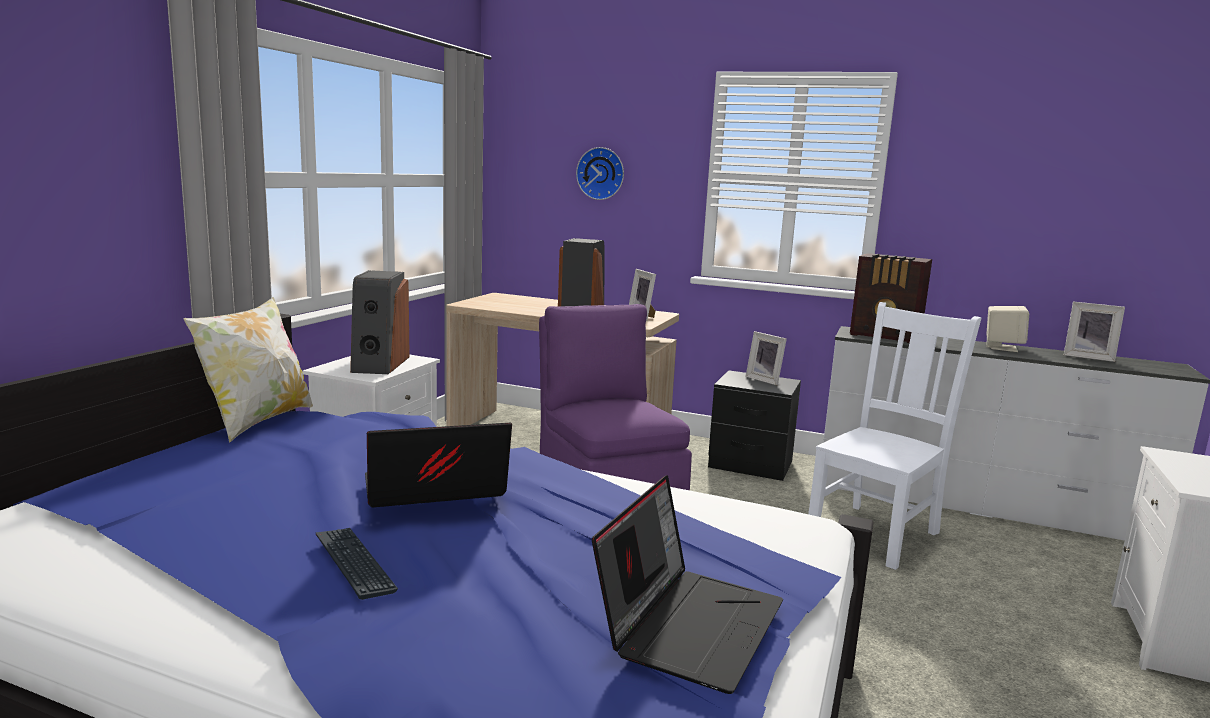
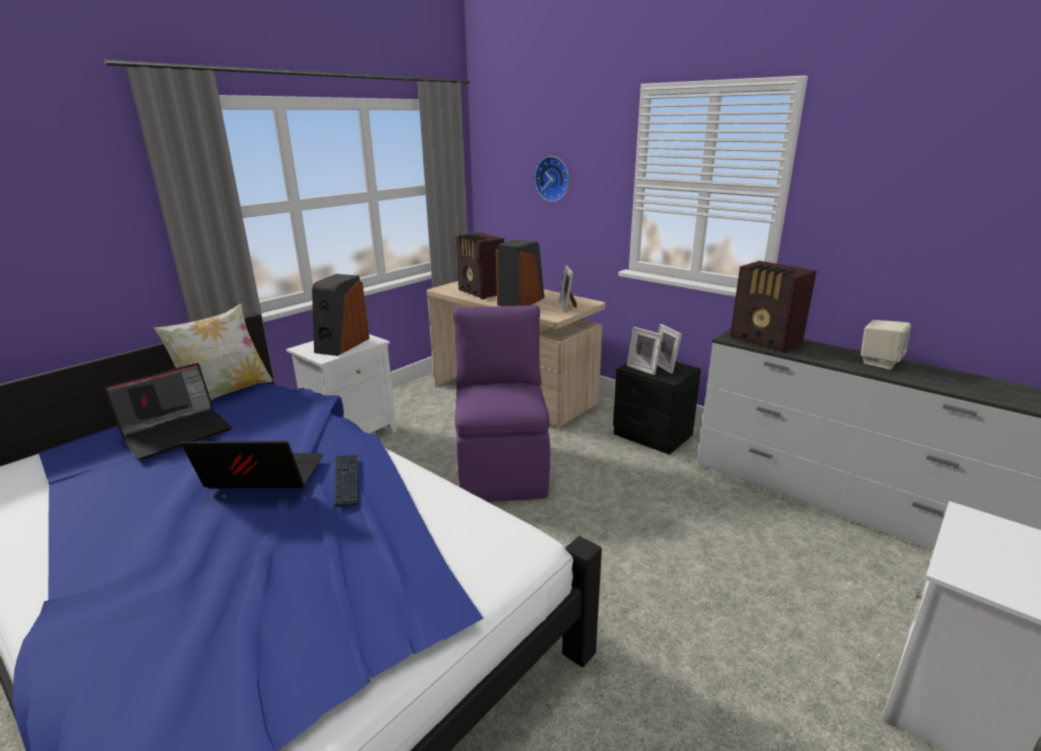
camera: 20 degrees right, 10 degrees up
(354, 563) = (148, 541): keyboard -> keyboard (347, 480)
(521, 307) = (481, 292): none -> radio
(689, 623) = (304, 648): laptop -> laptop (178, 432)
(876, 533) = (716, 520): white chair -> none
(1088, 357) = (970, 381): picture frame -> picture frame (644, 368)

